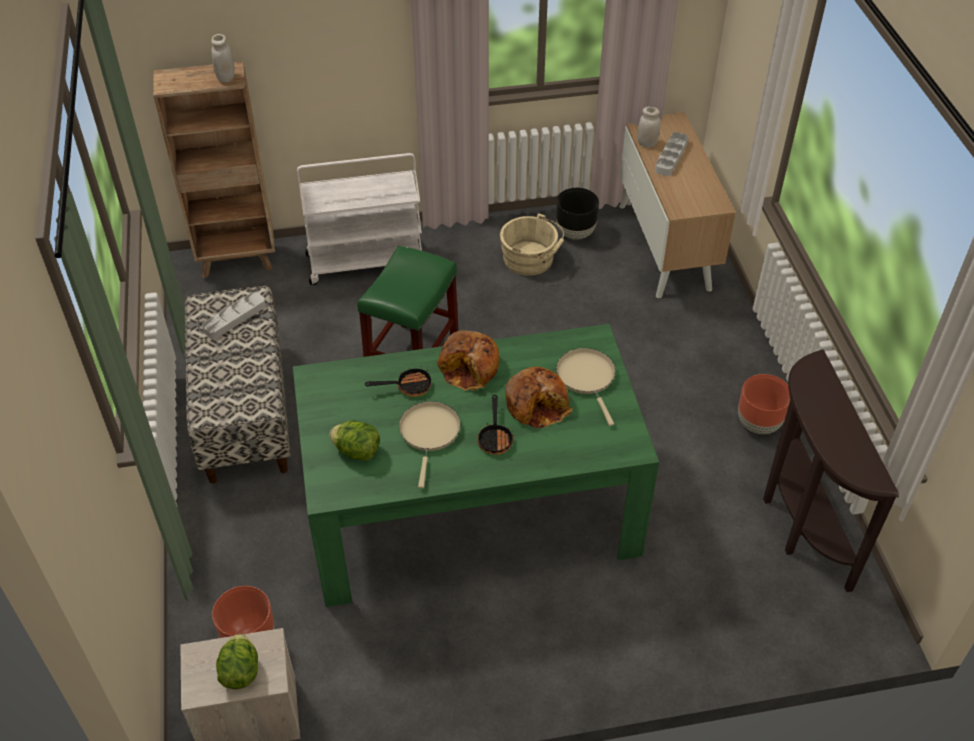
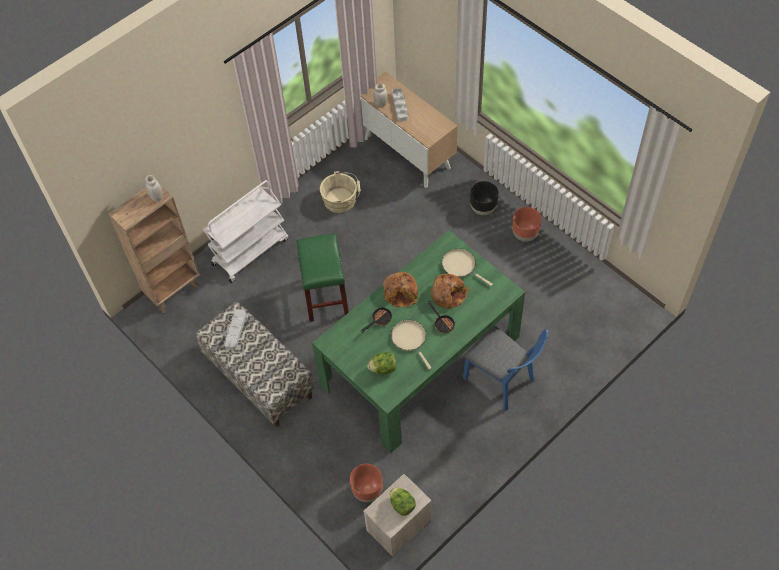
camera: 30 degrees left, 10 degrees up
(567, 605) = (502, 382): none -> blue chair
(575, 233) = (353, 170): black planter -> black planter (483, 209)
(798, 524) = (577, 278): brown console table -> none

